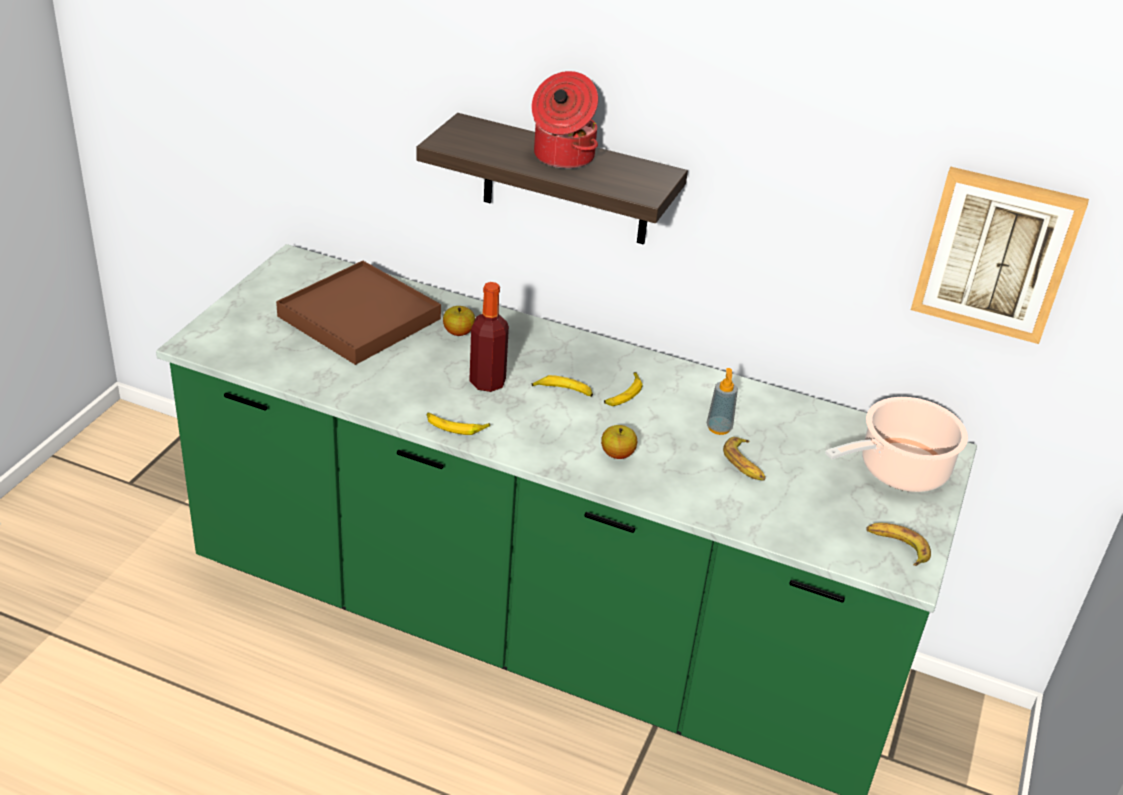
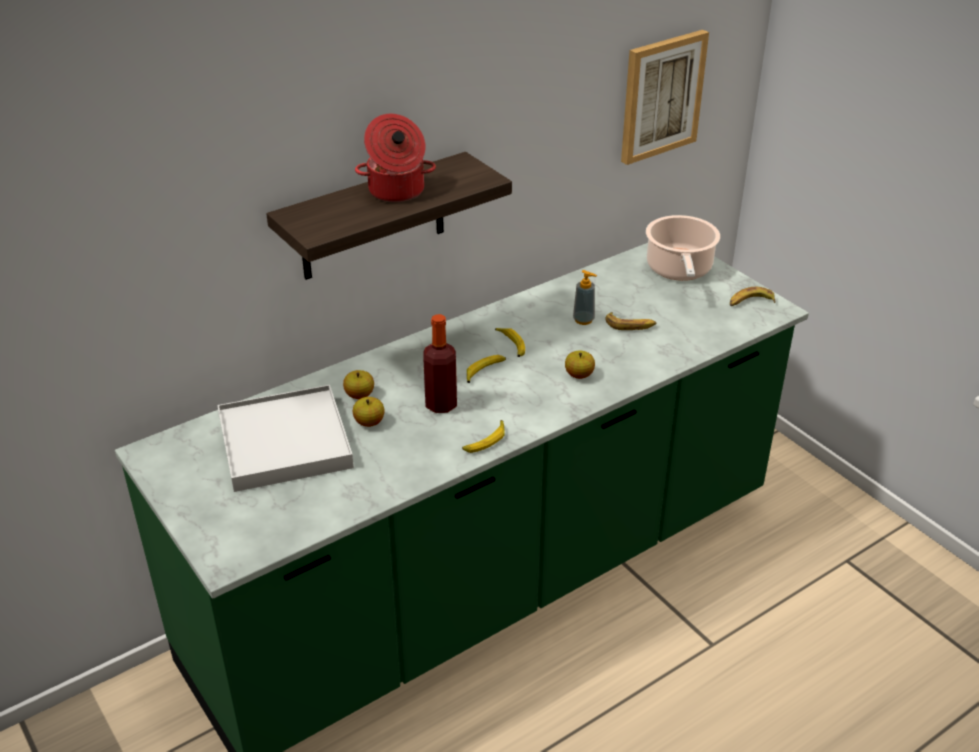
camera: 55 degrees left, 0 degrees up
(359, 317) = (284, 442): brown tray -> white tray
(424, 351) = (369, 422): none -> apple

